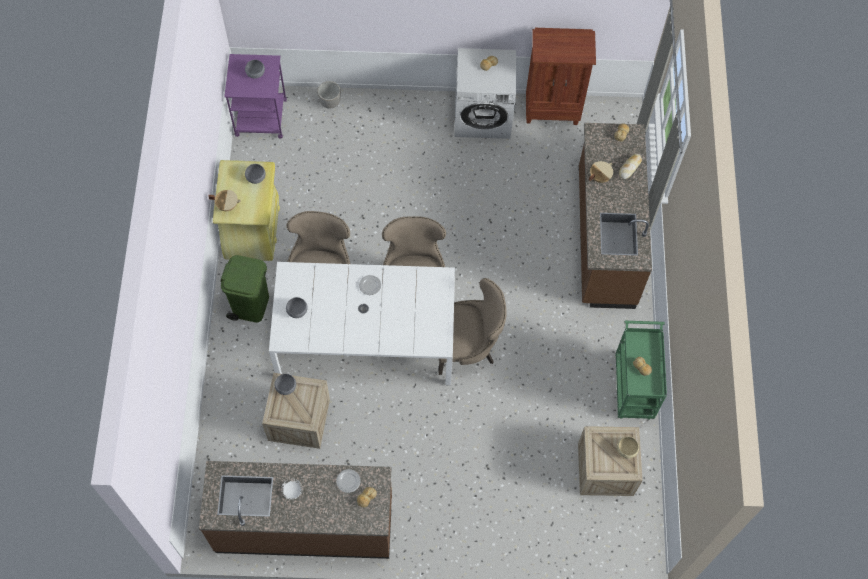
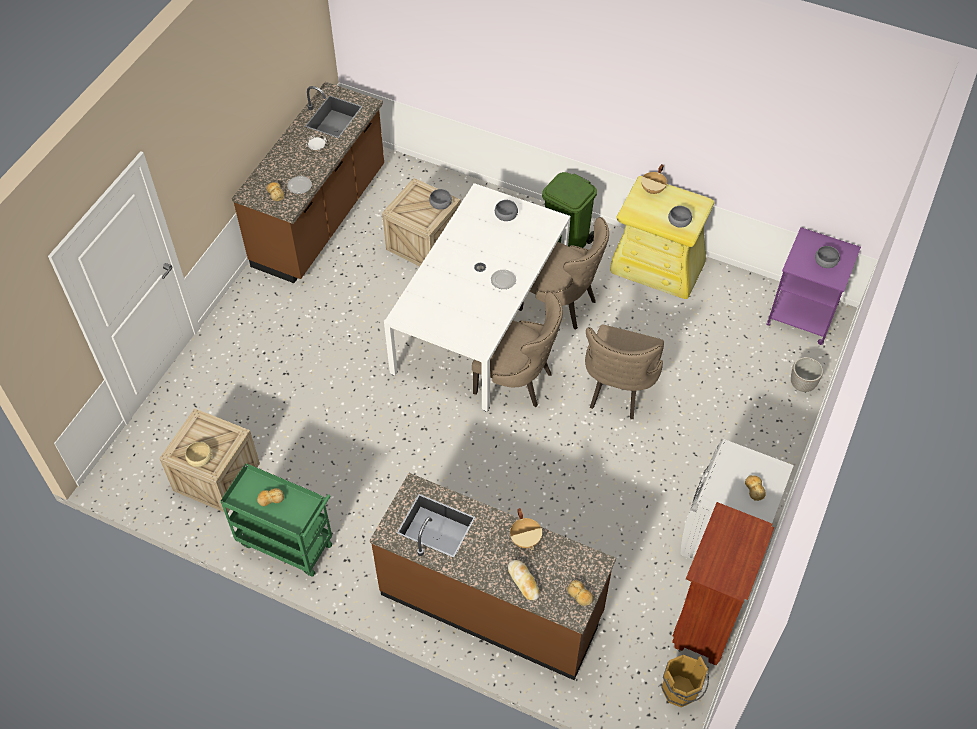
camera: 115 degrees right, 10 degrees down
(466, 348) = (423, 404): beige chair -> beige chair (618, 390)
(604, 113) = (680, 693): none -> brown bucket

